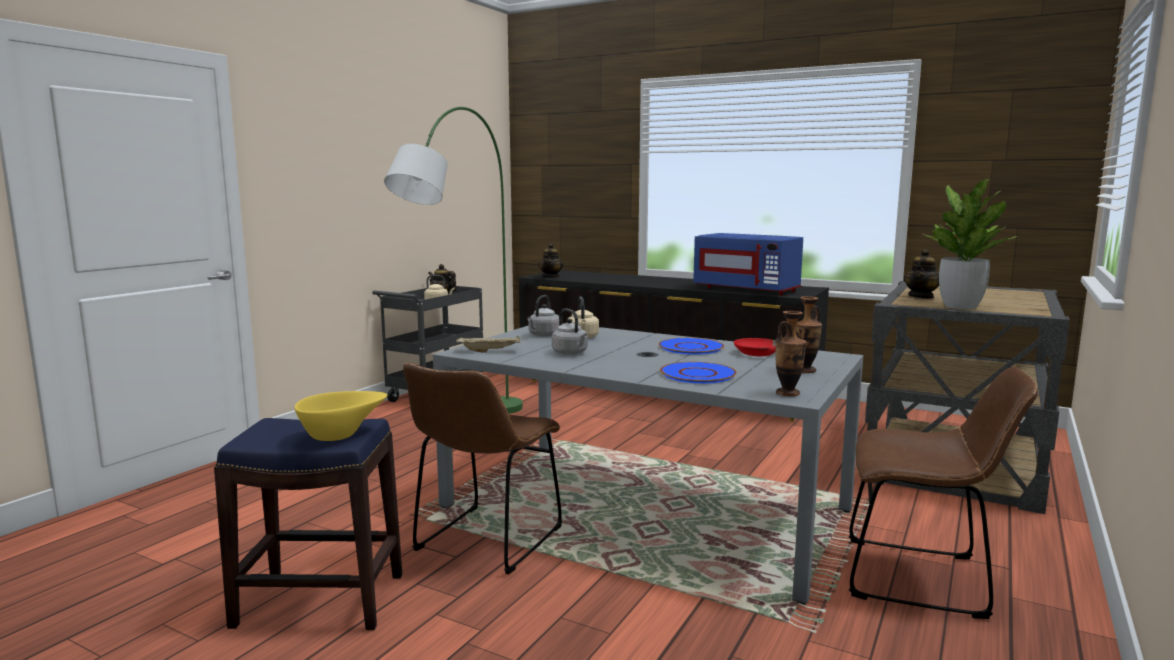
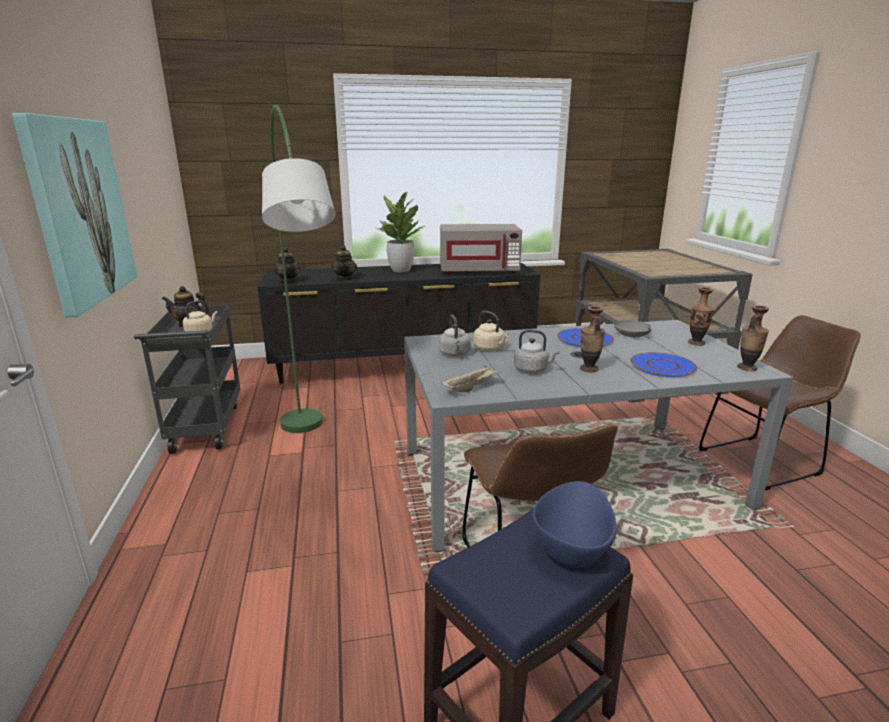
camera: 40 degrees left, 10 degrees up
(333, 188) = (79, 211): none -> picture
(341, 435) = (572, 547): yellow bowl -> blue bowl
(619, 362) = (589, 369): none -> vase
(747, 289) = (479, 271): blue microwave -> grey microwave
(755, 353) = (631, 334): red bowl -> grey bowl
(921, 297) = (637, 266): teapot -> teapot (345, 279)
(959, 306) = (680, 272): potted plant -> potted plant (400, 270)

